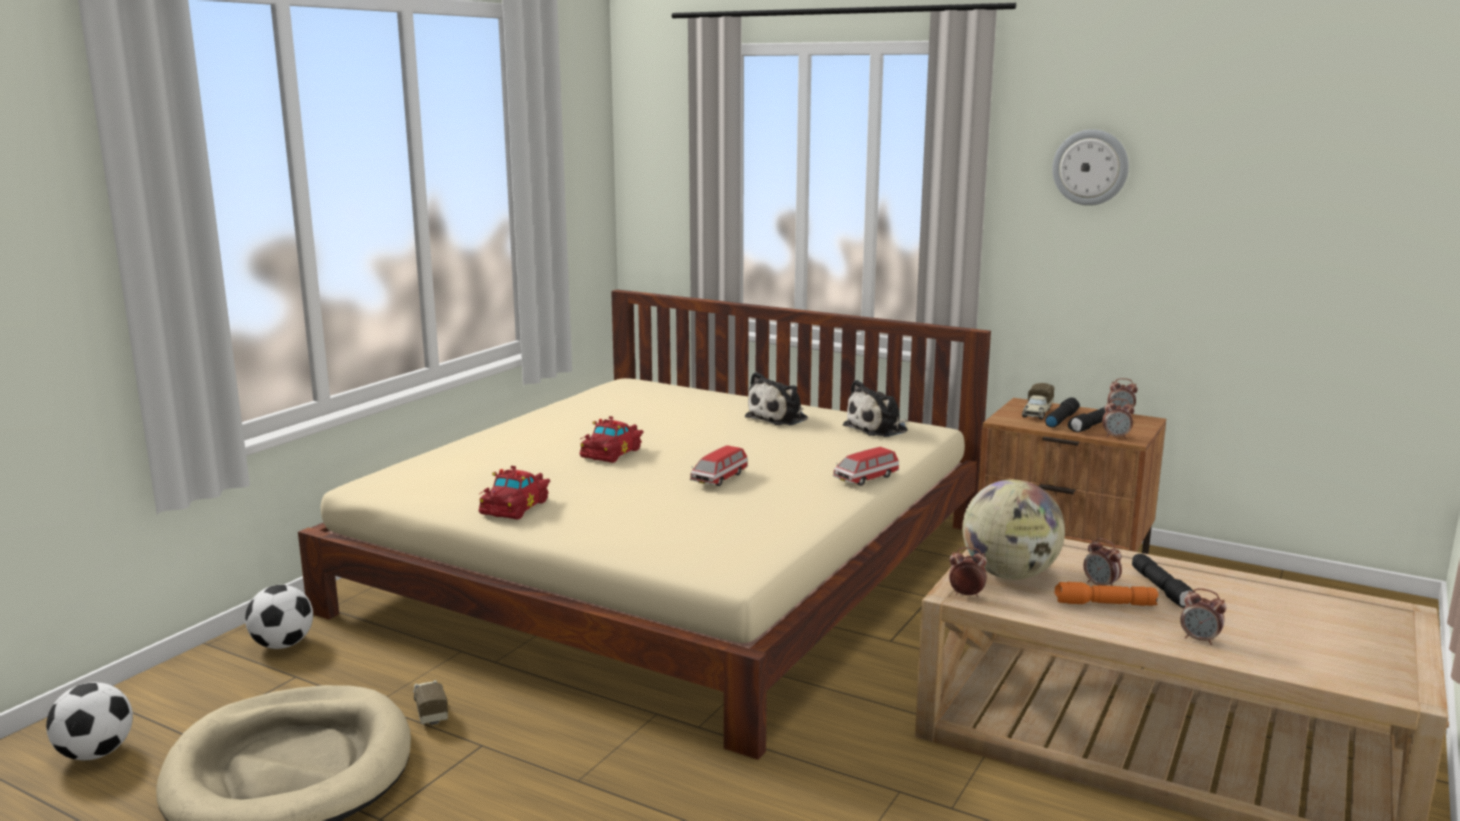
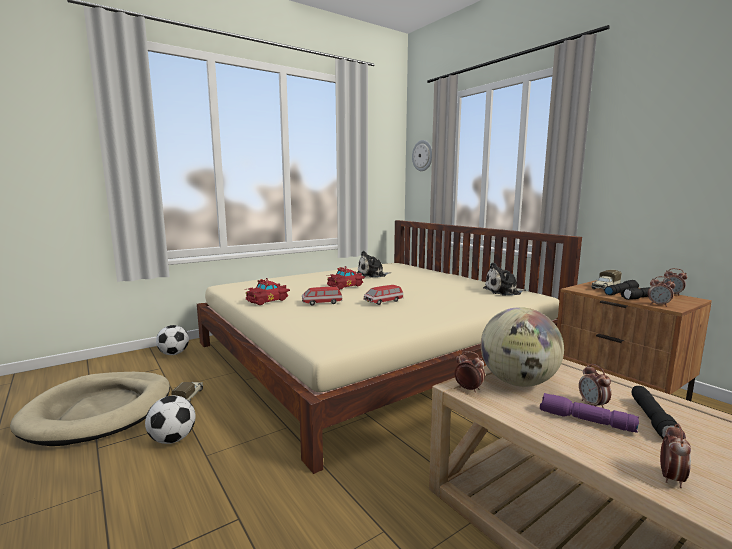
camera: 25 degrees right, 5 degrees down
(96, 753) = (52, 383): football -> football (173, 439)
(779, 418) = (452, 282): plush toy -> plush toy (373, 275)
(866, 478) = (469, 312): toy car -> toy car (321, 303)
(1090, 167) = (661, 127): wall clock -> wall clock (422, 155)
(1104, 604) = (585, 421): orange flashlight -> purple flashlight
(1200, 640) = (671, 478): alarm clock -> alarm clock turned 120 degrees counterclockwise

